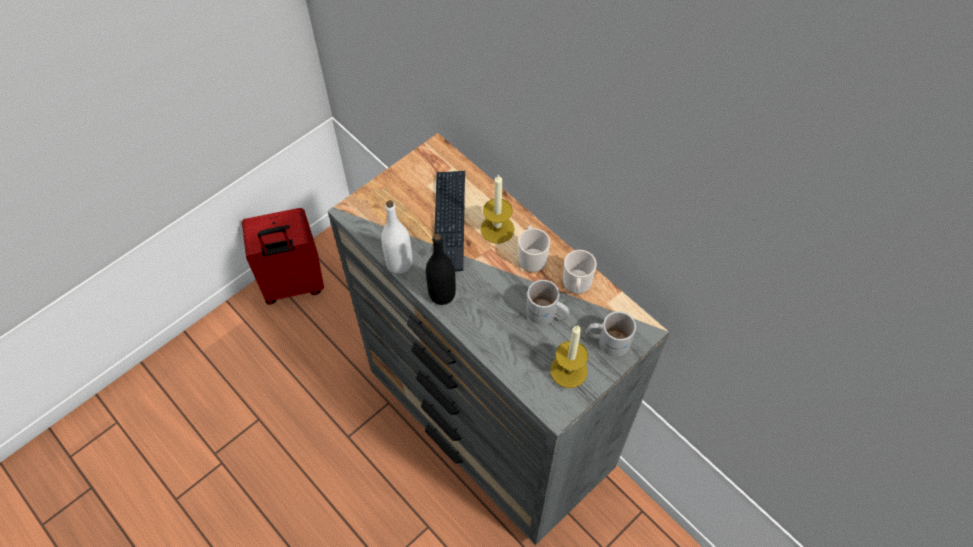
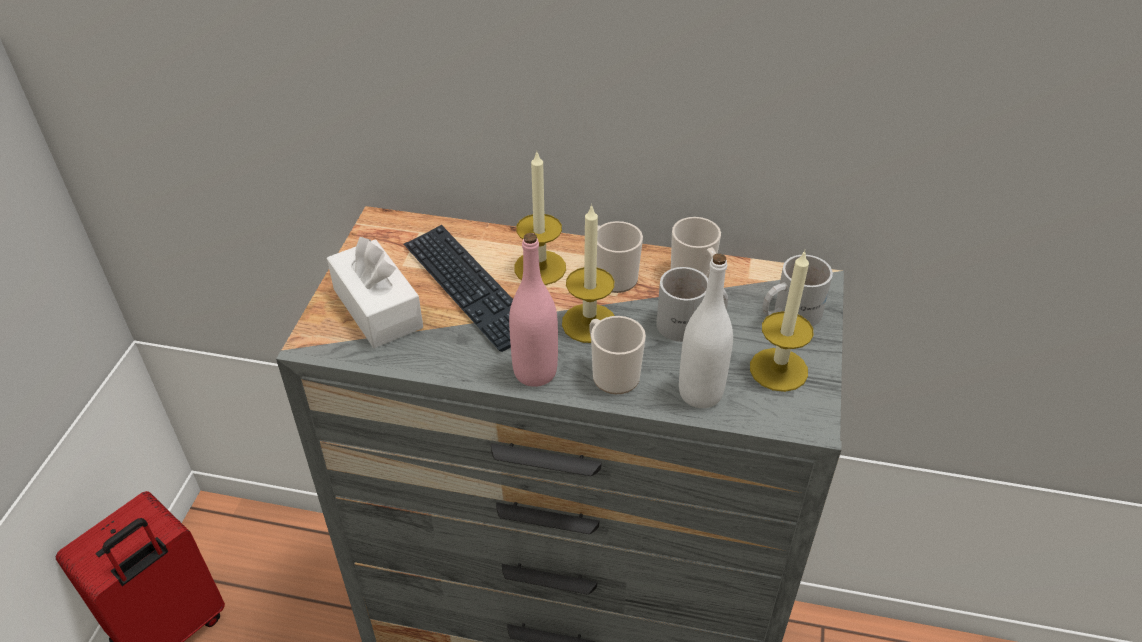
camera: 35 degrees left, 15 degrees down
(395, 207) = (377, 308): none -> white tissue box
(399, 263) = (441, 367): white bottle -> white bottle (700, 393)
(442, 294) = (535, 372): black bottle -> pink bottle
(479, 319) = (612, 374): none -> mug
(494, 281) = (589, 323): none -> candle

